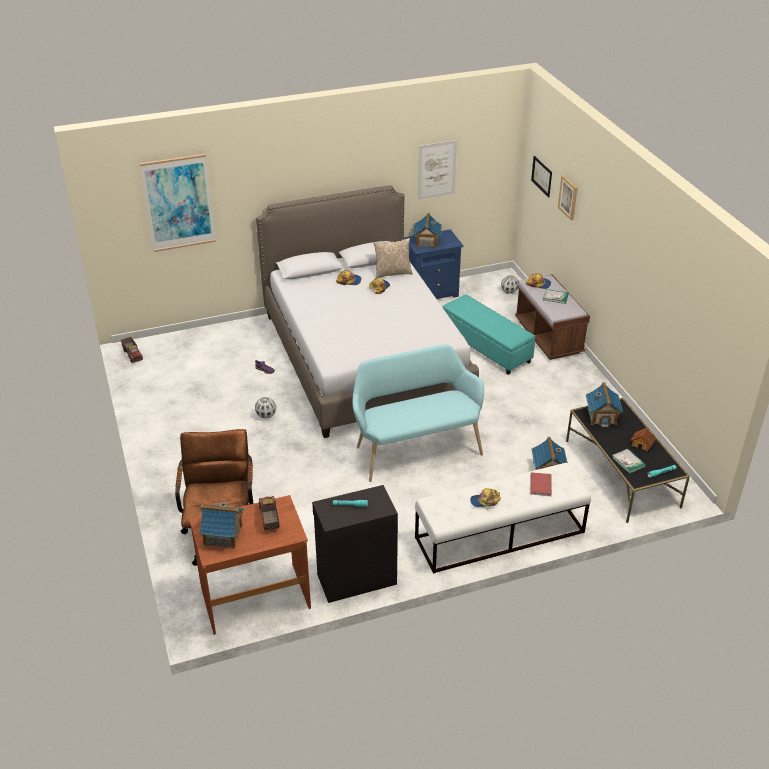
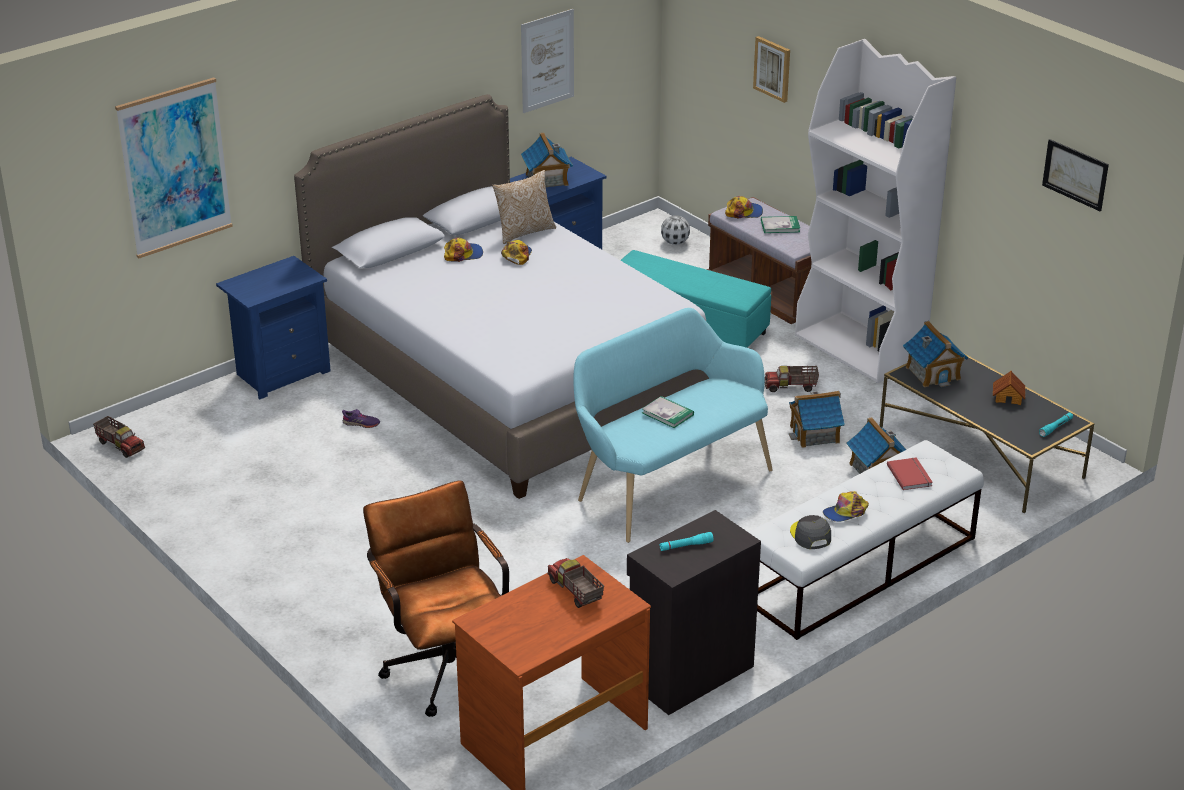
camera: 20 degrees left, 5 degrees down
(223, 535) = (520, 628): toy house -> toy house (815, 434)
(240, 329) = (281, 373): none -> blue nightstand
(266, 415) = (406, 487): football -> none
(454, 511) = (810, 535): none -> grey cap
(526, 401) = (791, 387): none -> toy truck
(541, 176) = (710, 47): picture -> picture (1075, 174)
(584, 385) = (860, 348): none -> white bookcase
(628, 462) = (1004, 423): book -> book (667, 414)

